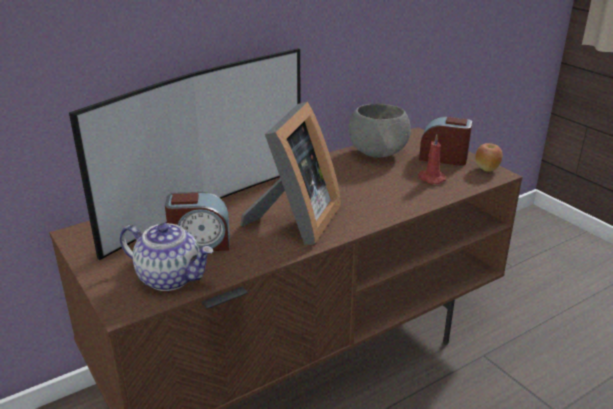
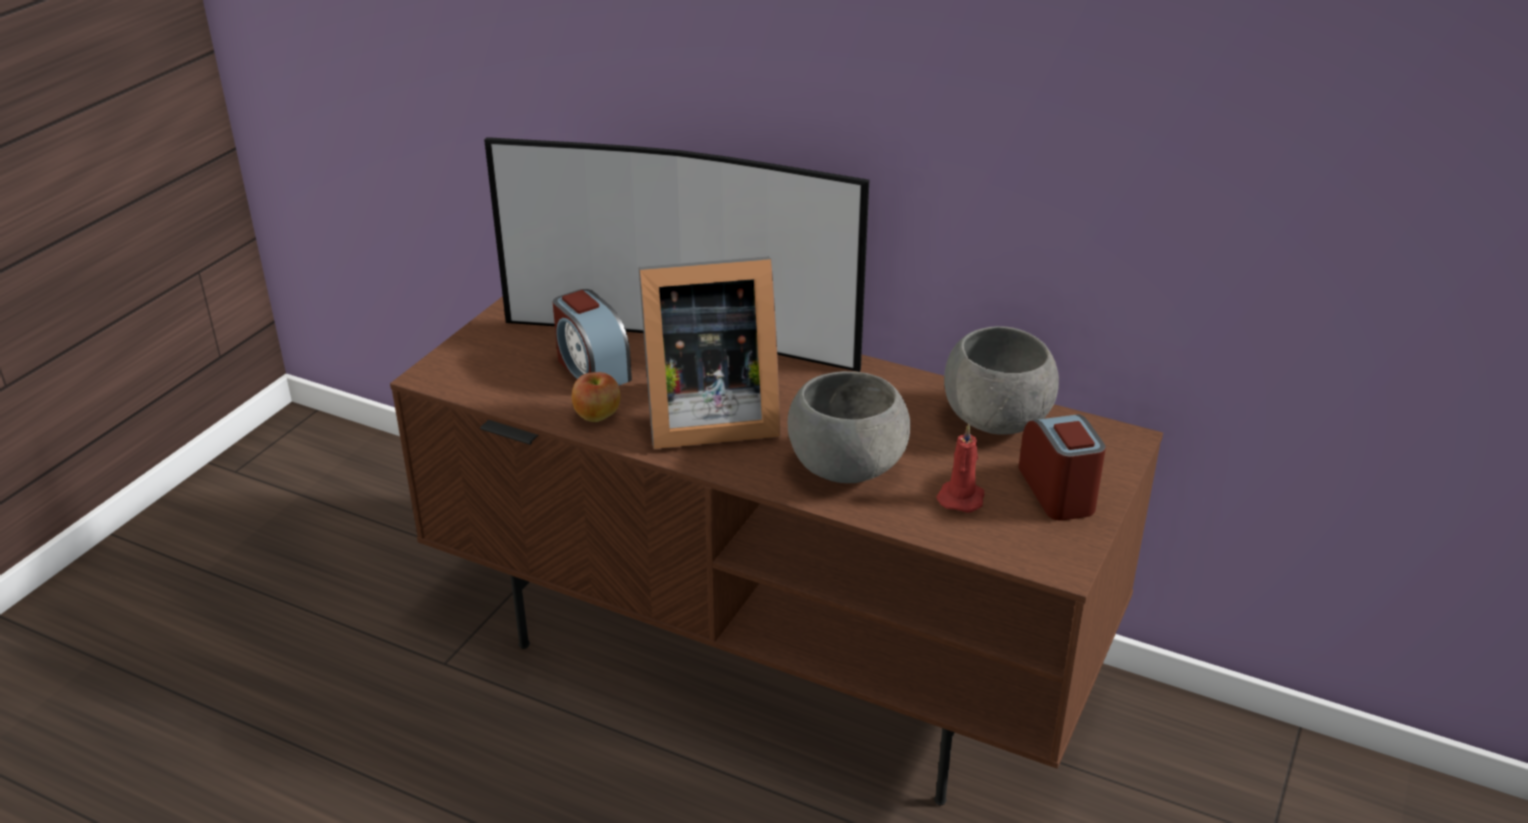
camera: 60 degrees right, 5 degrees up
(170, 277) = (506, 379): teapot -> none
(381, 197) = (845, 467): none -> grey bowl
(487, 169) = (1068, 548): apple -> apple (597, 416)

